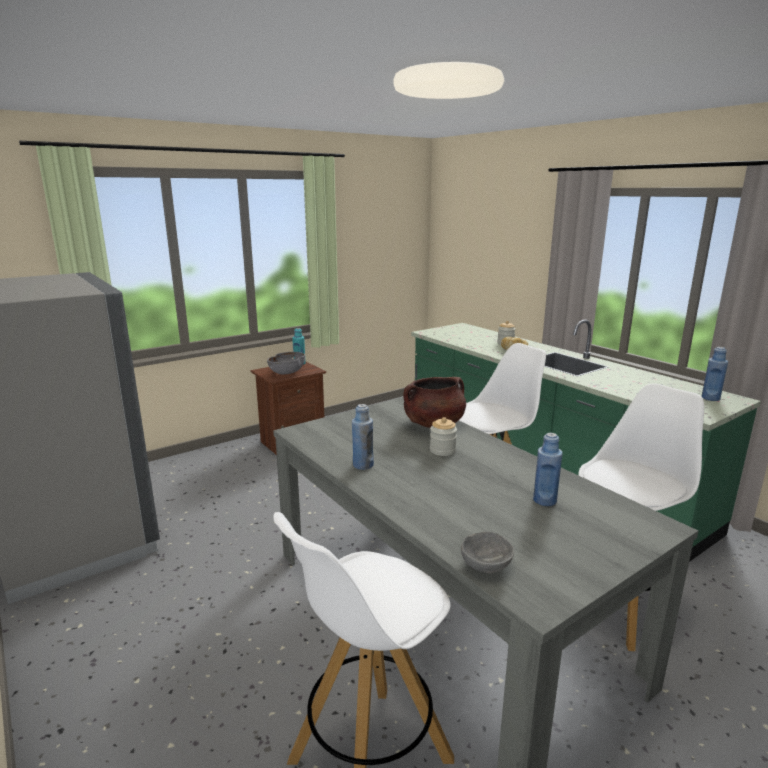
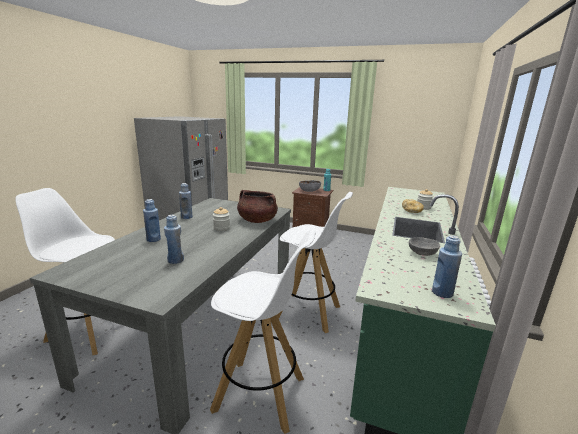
camera: 55 degrees right, 0 degrees up
(447, 505) = (153, 239): none -> blue bottle
(486, 565) = (93, 256): grey bowl -> grey bowl (422, 253)

